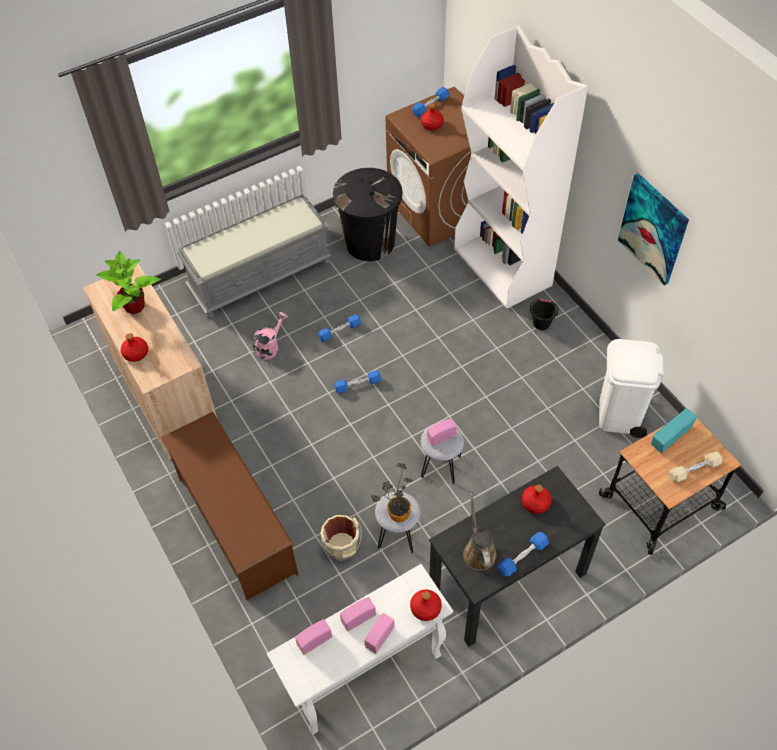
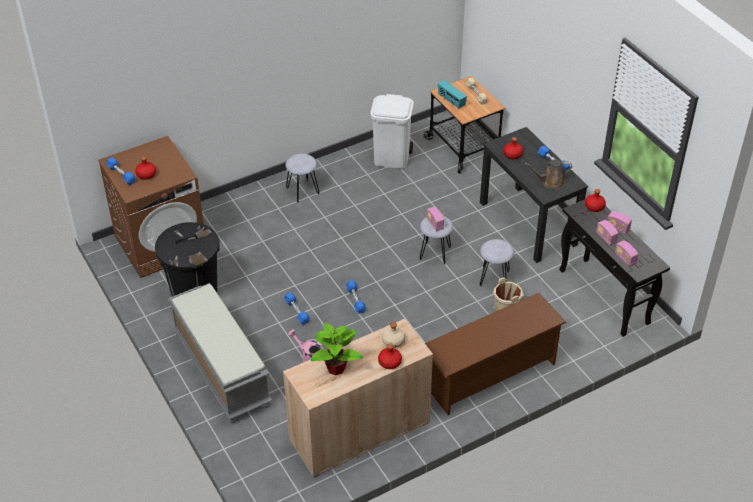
camera: 90 degrees left, 10 degrees down
(167, 356) = (393, 341): none -> beige bottle
(365, 675) = (604, 297): white console table -> black console table
(395, 514) = (501, 249): potted plant -> none
(503, 267) = (240, 208): white bookcase -> none
(541, 323) = (302, 190): black bucket -> grey stool
(653, 229) = (328, 43): picture -> none

